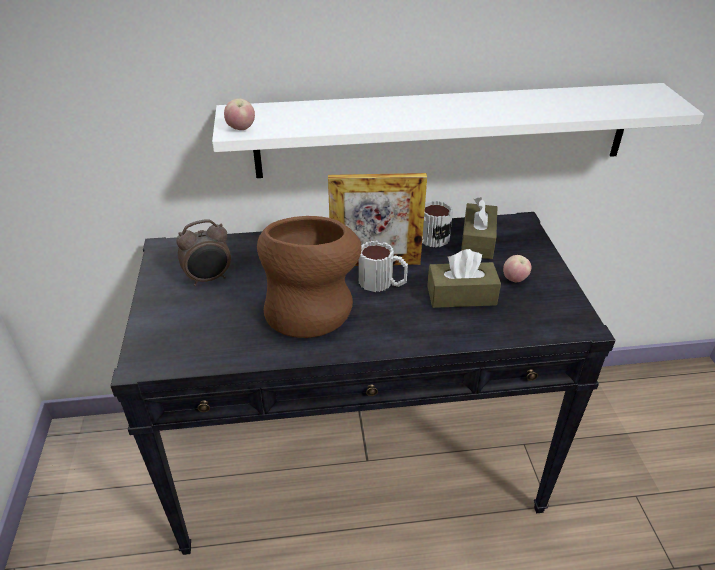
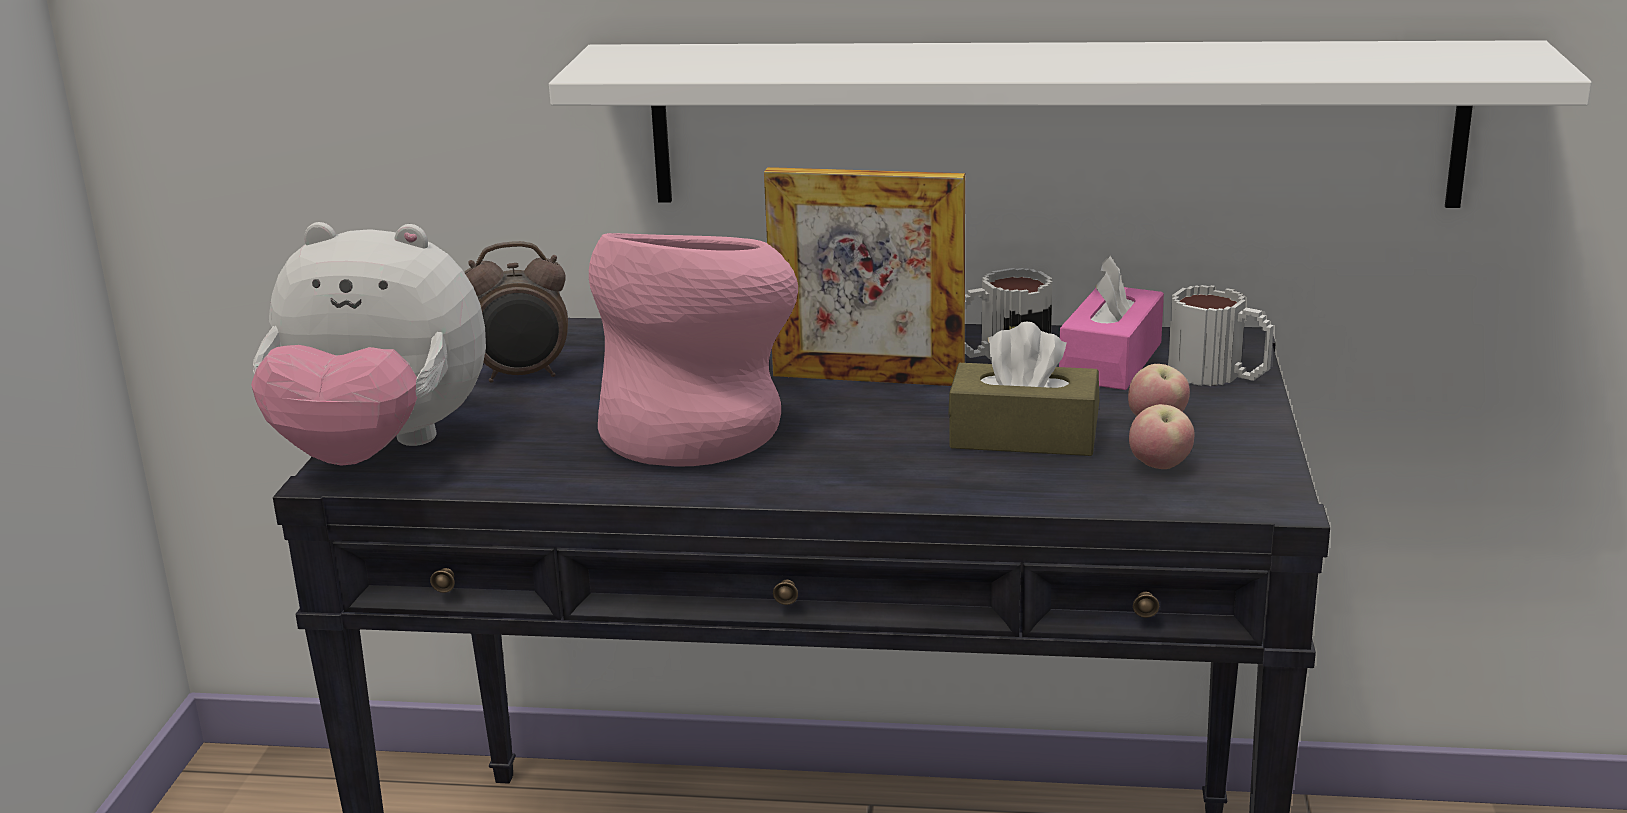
camera: 15 degrees right, 15 degrees down
(156, 344) = (380, 451): none -> plush toy
(241, 129) = (610, 70): apple -> apple (1159, 466)
(310, 307) = (699, 428): brown vase -> pink vase
(382, 283) = (866, 406): mug -> mug (1219, 375)
(477, 241) = (1110, 361): brown tissue box -> pink tissue box

